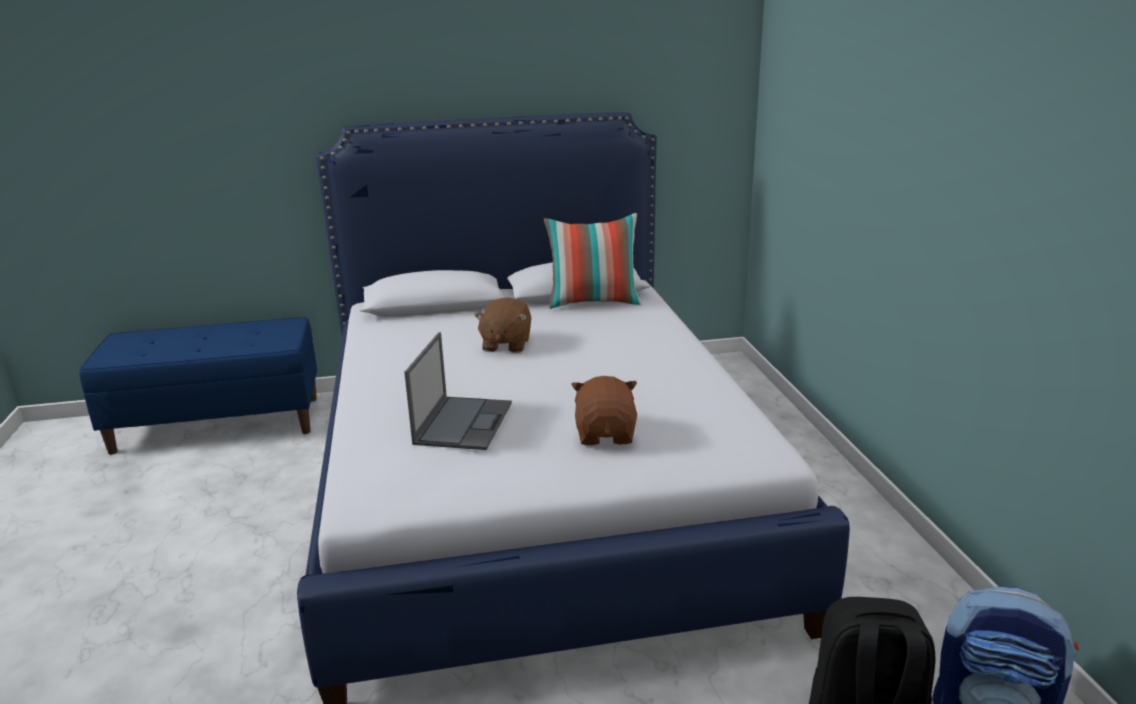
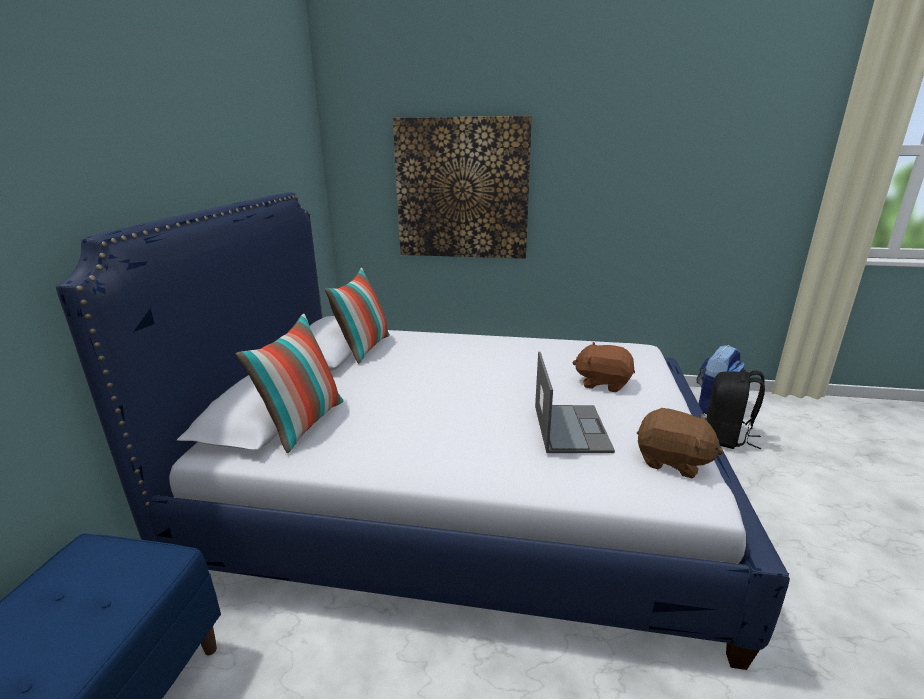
camera: 70 degrees left, 0 degrees up
(422, 319) = (303, 423): none -> pillow
(463, 422) = (570, 428): laptop -> laptop turned 60 degrees clockwise
(505, 345) = (415, 393): brown plush toy -> brown plush toy (672, 461)
(843, 142) = (462, 189): none -> picture

